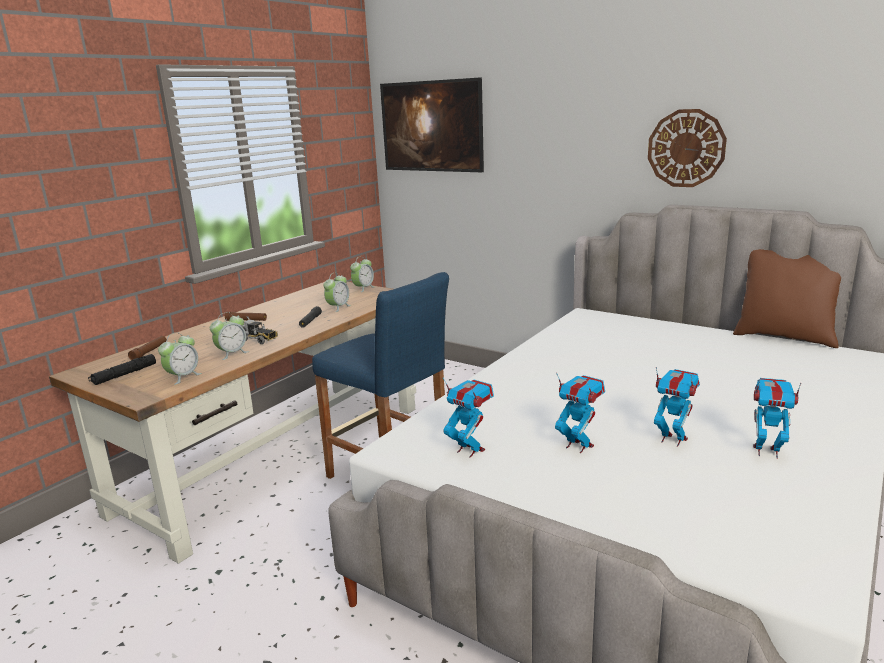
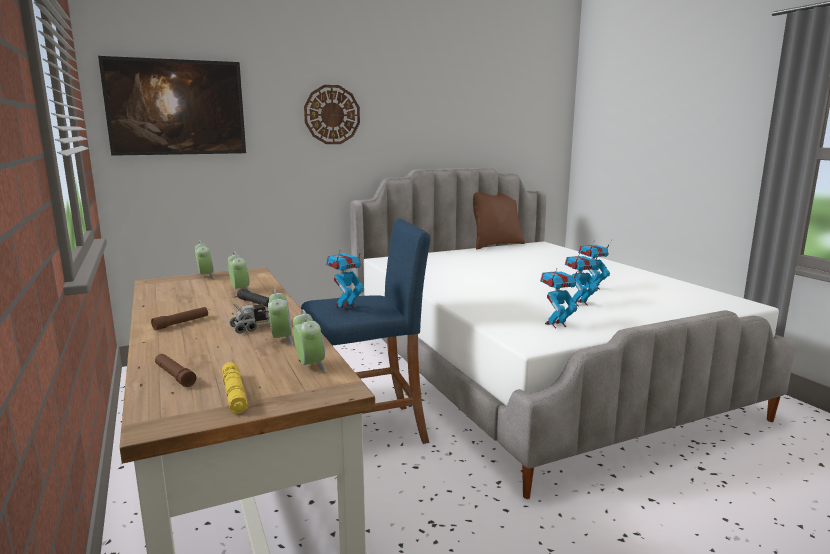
camera: 60 degrees left, 5 degrees down
(124, 374) = (234, 394): black flashlight -> yellow flashlight
(686, 148) = (417, 129): wall clock -> wall clock (332, 115)
(766, 451) = (620, 279): toy robot -> toy robot (345, 307)

